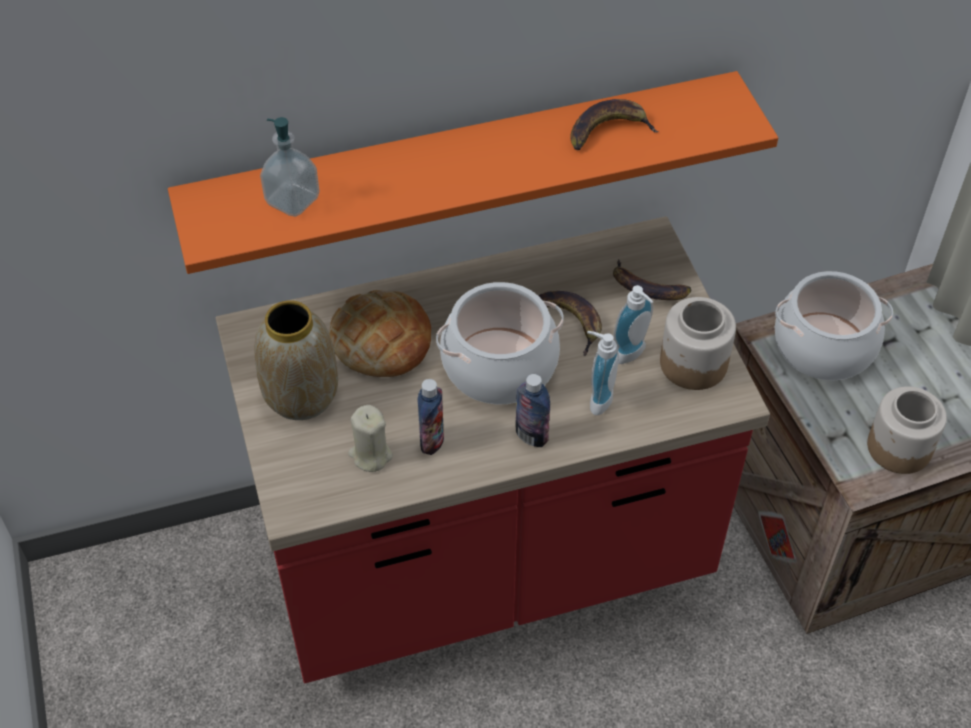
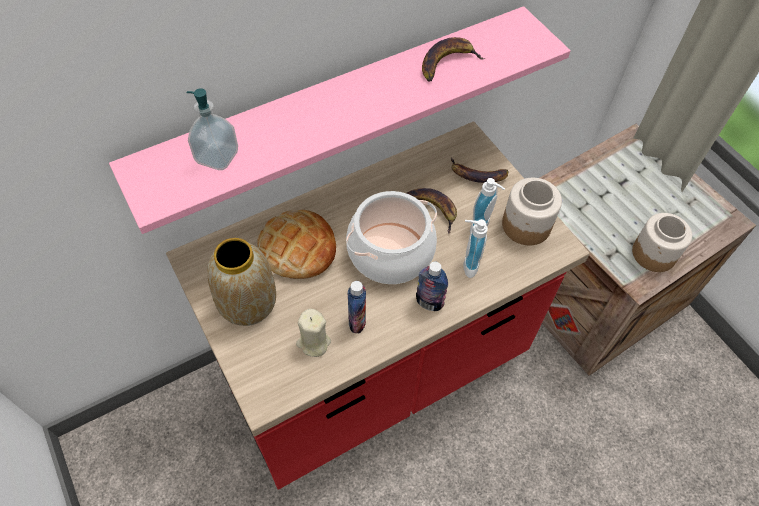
camera: 15 degrees left, 5 degrees up
(463, 166) = (337, 107): orange shelf -> pink shelf
(823, 347) = (584, 193): cooking pot -> none

